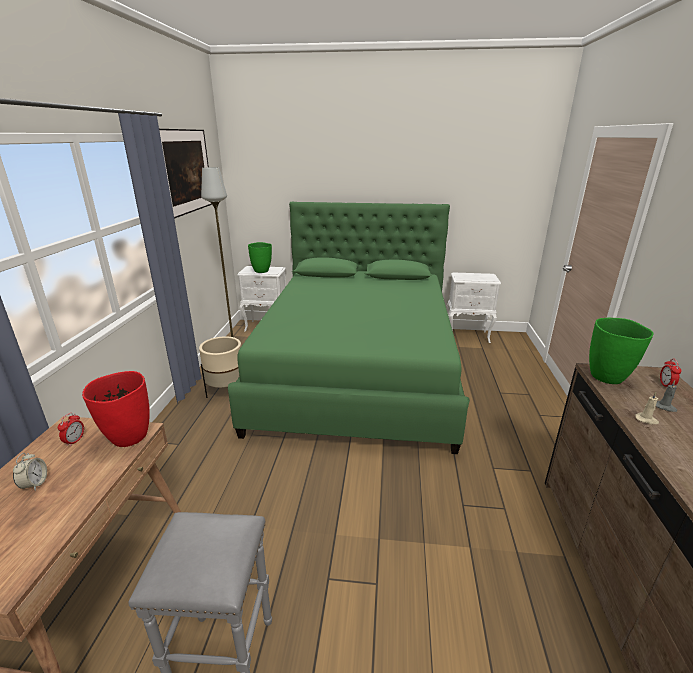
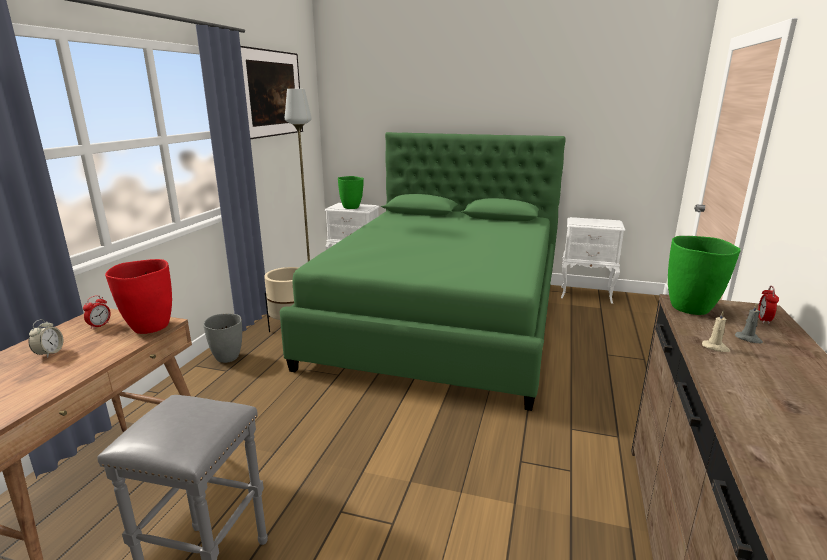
camera: 10 degrees right, 5 degrees down
(175, 429) = (228, 358): none -> grey vase

